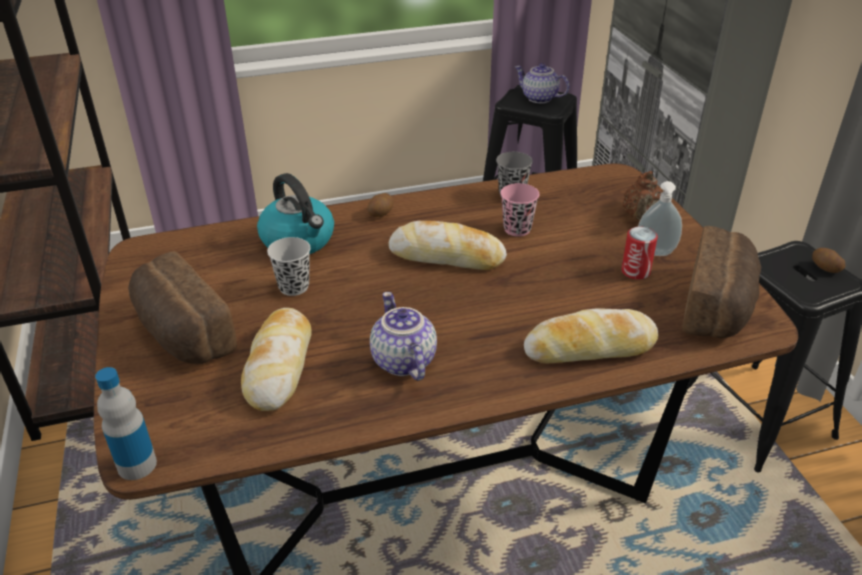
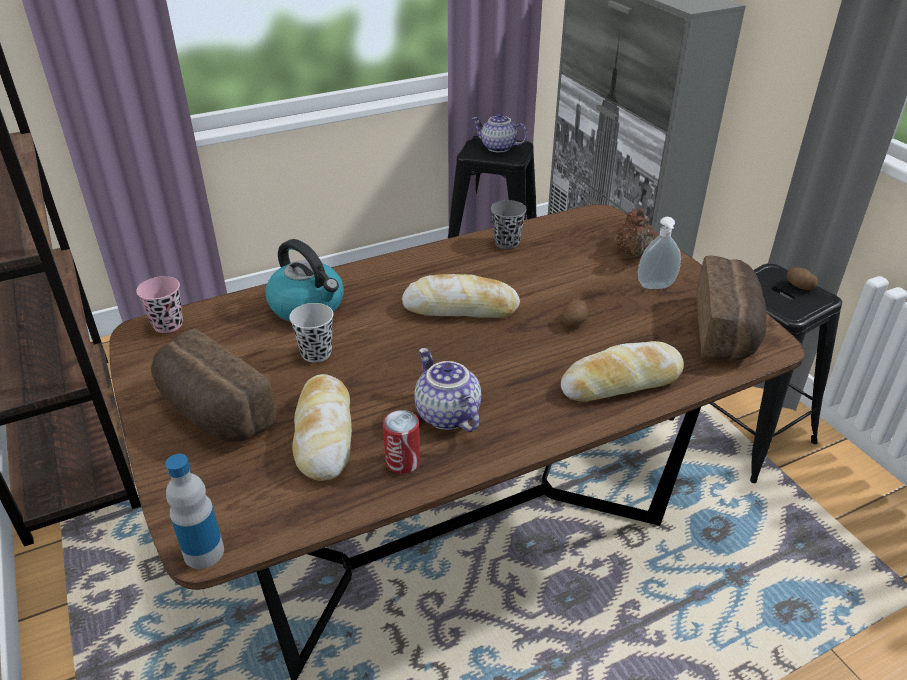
camera: 10 degrees left, 0 degrees up
(381, 213) = (384, 272): potato -> potato (574, 322)
(517, 229) = (521, 275): pink cup -> pink cup (168, 324)
(635, 271) = (643, 305): can -> can (402, 461)

